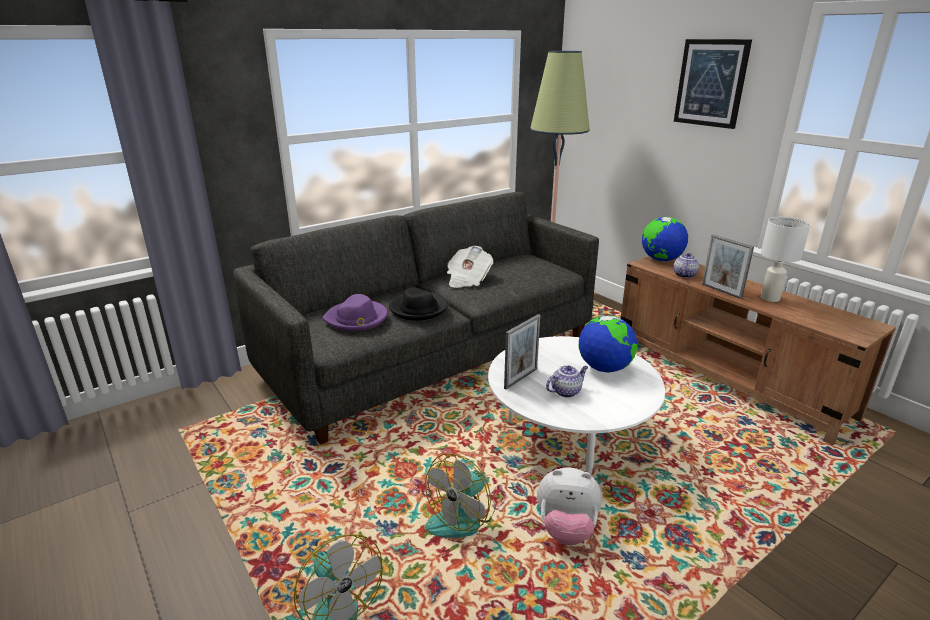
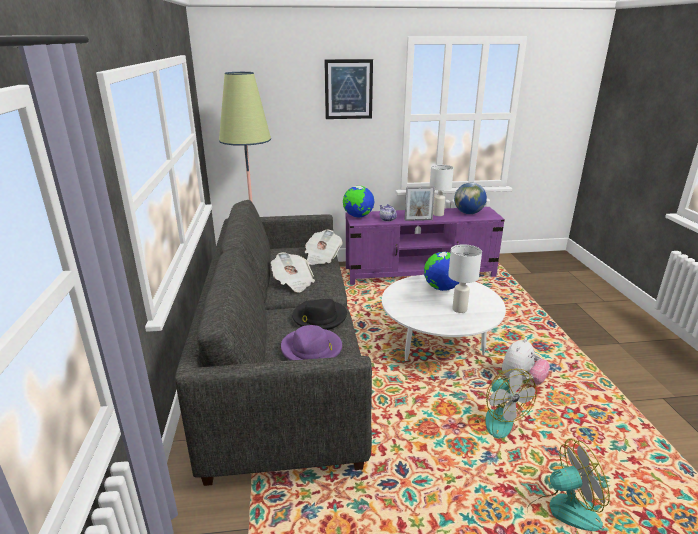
camera: 60 degrees left, 0 degrees up
(521, 378) = (432, 318): picture frame -> none
(537, 276) = (322, 257): none -> newspaper
(566, 391) = (459, 309): teapot -> white table lamp
(726, 378) = (420, 273): brown tv stand -> purple tv stand
(824, 316) = (468, 213): none -> globe

